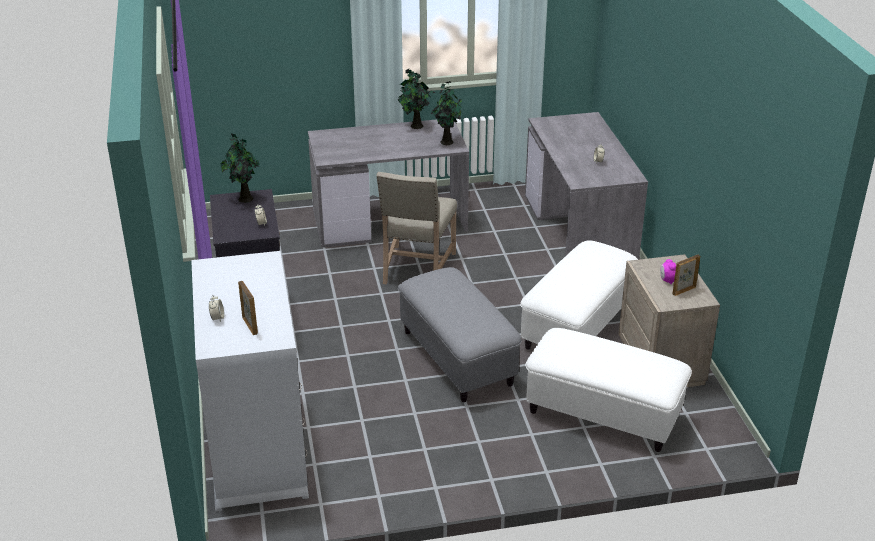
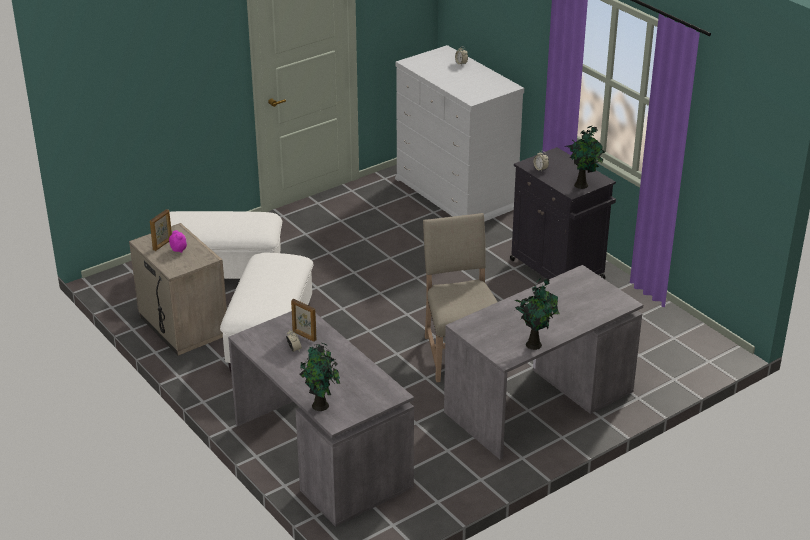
camera: 155 degrees right, 0 degrees up
(250, 325) = (436, 64): picture frame -> picture frame (304, 336)
(446, 141) = (481, 331): potted plant -> potted plant (321, 406)
(458, 357) = (360, 284): grey ottoman -> none

